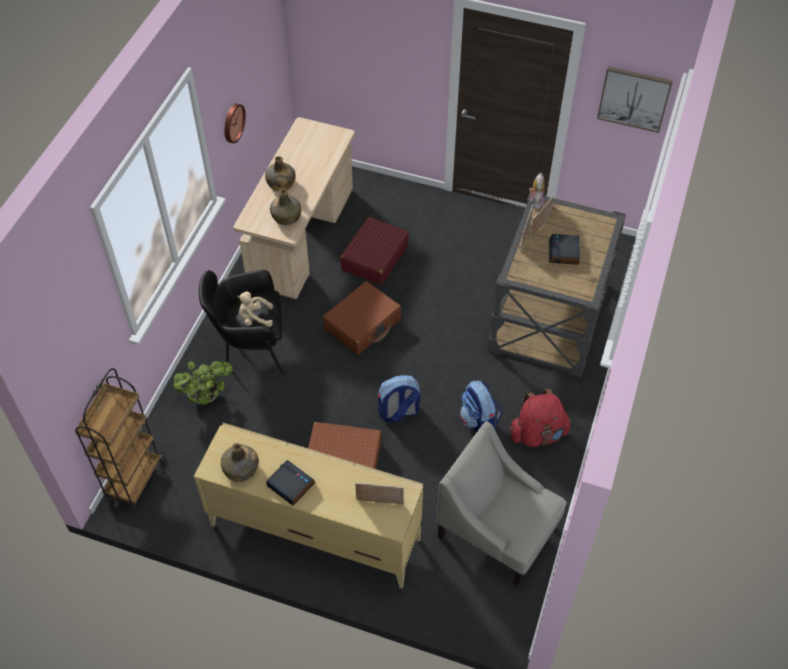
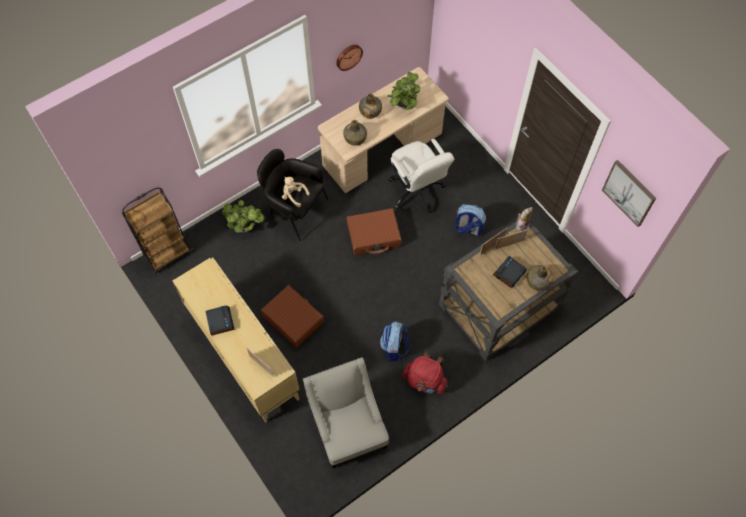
camera: 35 degrees right, 10 degrees up
(241, 469) = (200, 293): green bottle -> green bottle (538, 282)
(312, 160) = (403, 105): none -> potted plant
(374, 258) = (417, 193): red suitcase -> white office chair
(398, 412) = (350, 309): backpack -> backpack (468, 228)

